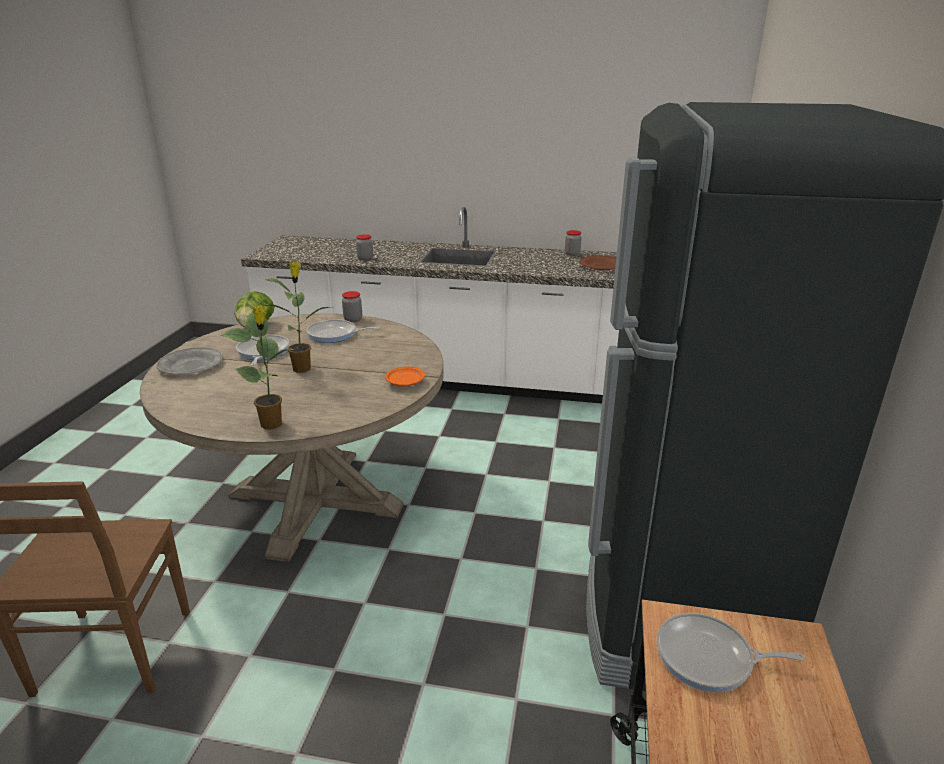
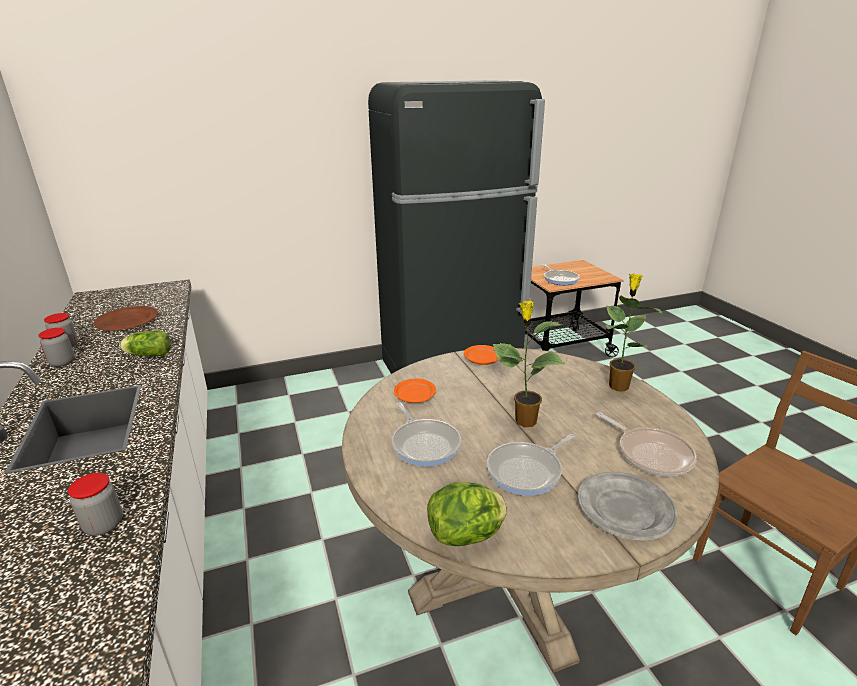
camera: 120 degrees left, 0 degrees up
(199, 394) = (650, 454): none -> frying pan
(353, 319) = (364, 454): jar -> jar (62, 362)
(390, 344) = (415, 397): none -> orange plate
(531, 268) = (147, 355): none -> lettuce

